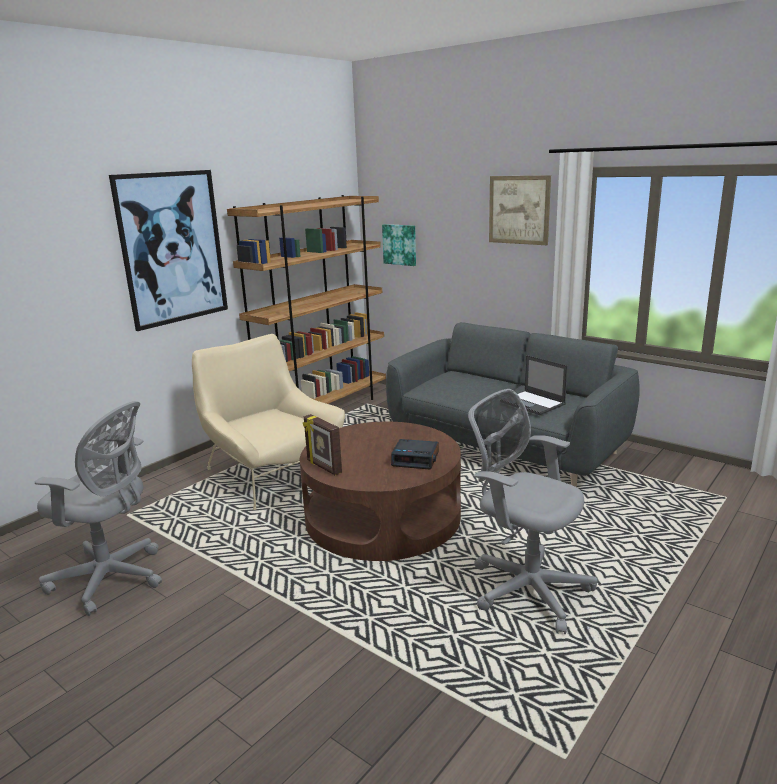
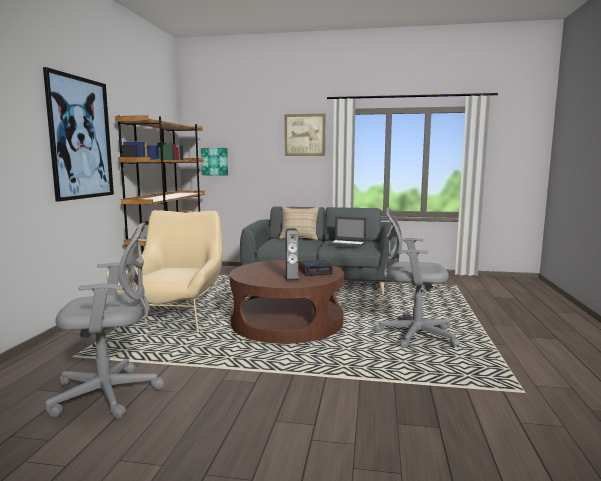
camera: 30 degrees left, 10 degrees down
(272, 472) = (174, 314): beige armchair -> beige armchair turned 75 degrees clockwise
(323, 467) = (260, 281): picture frame -> none
(368, 468) = (291, 278): none -> speaker
(484, 376) = (299, 238): none -> beige pillow

